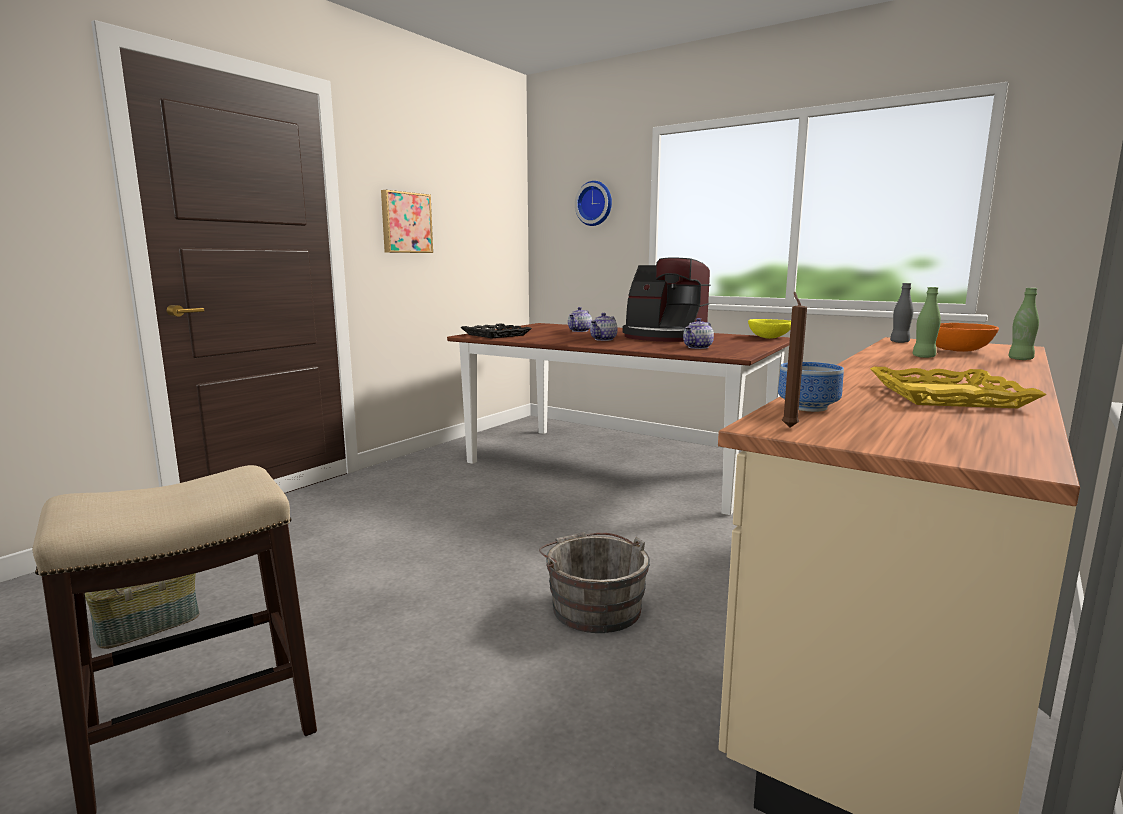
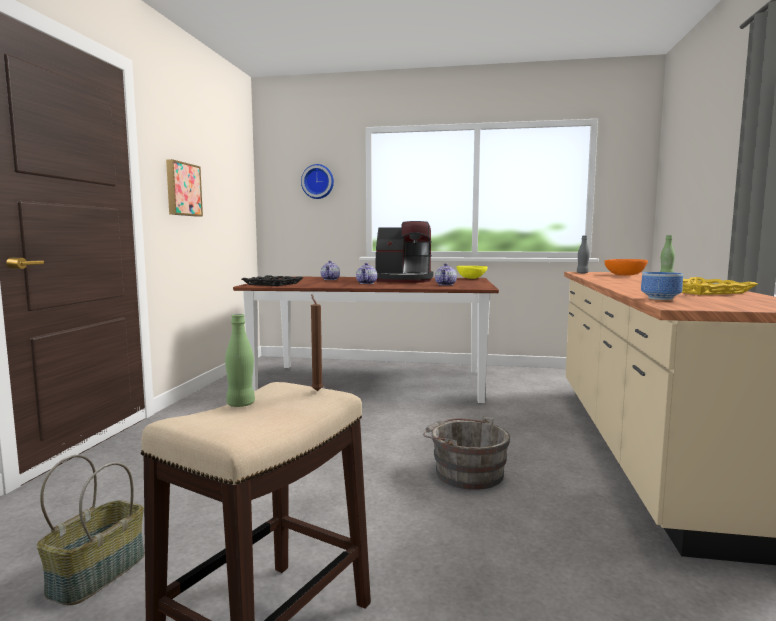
camera: 25 degrees left, 5 degrees down
(788, 426) = (685, 305): brown candle -> brown candle (316, 390)
(923, 357) = (621, 278): green bottle -> green bottle (241, 404)

